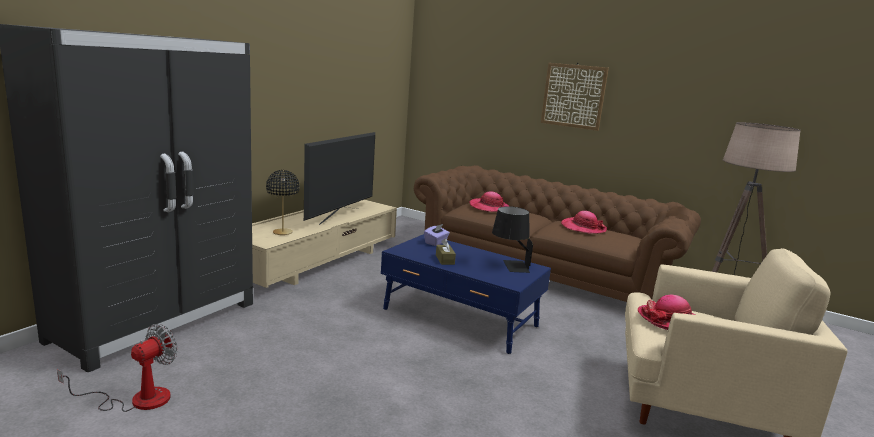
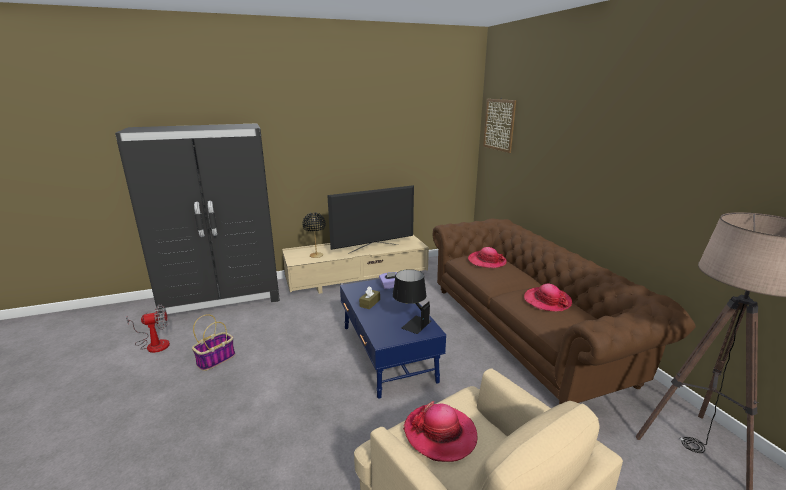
camera: 40 degrees right, 5 degrees up
(274, 383) = (216, 359): none -> basket
(573, 95) = (589, 159): picture -> picture (499, 124)

